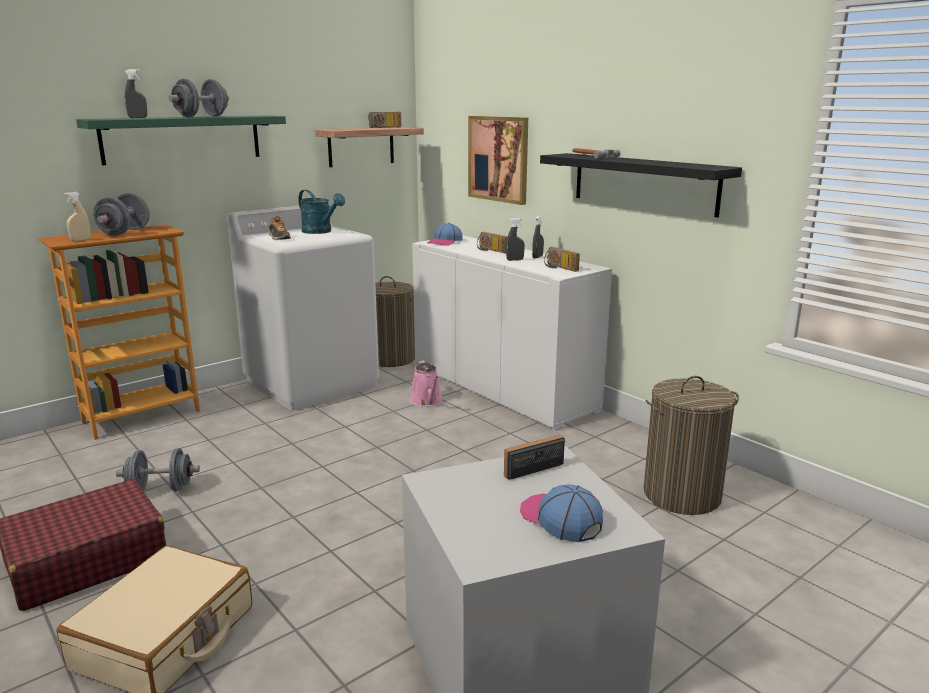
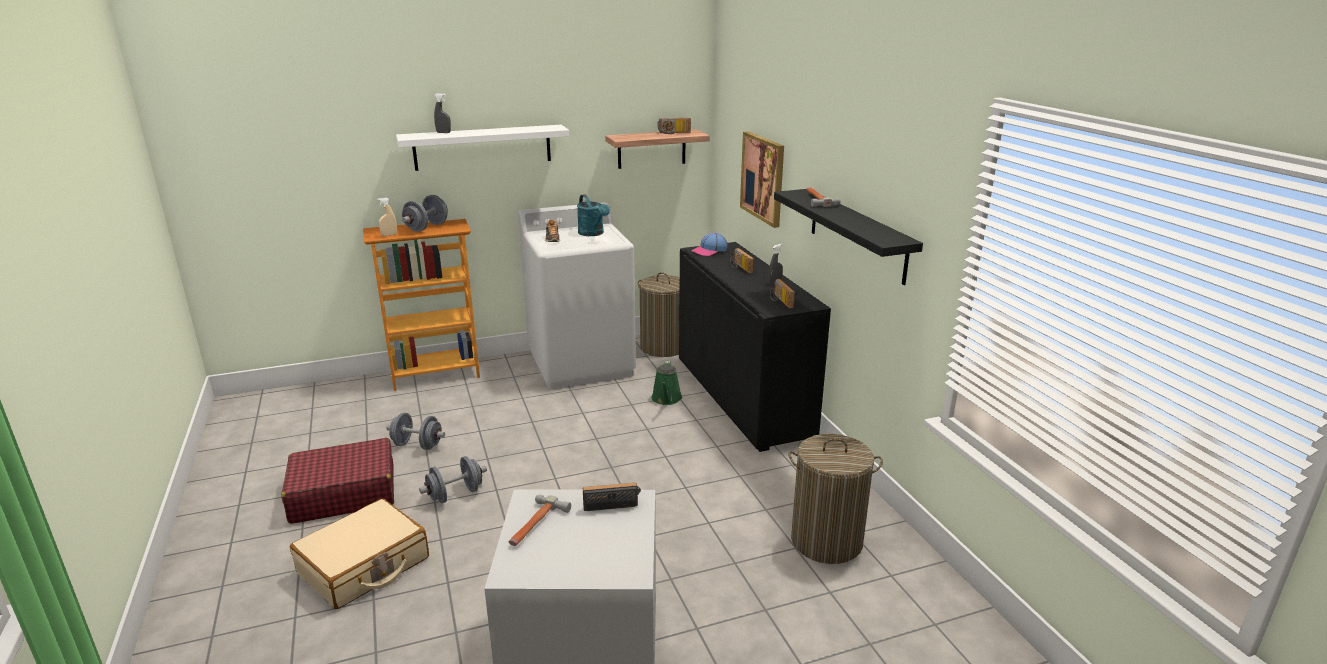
camera: 20 degrees right, 5 degrees up
(182, 139) = (483, 147): green shelf -> white shelf
(202, 116) = (496, 130): grey dumbbell -> grey dumbbell (455, 494)
(427, 401) = (666, 399): pink watering can -> green watering can
(463, 505) = (535, 525): none -> hammer
(501, 388) = (742, 396): white cabinet -> black cabinet
(515, 260) = (749, 284): grey spray bottle -> none
(560, 519) = (592, 553): cap -> none

